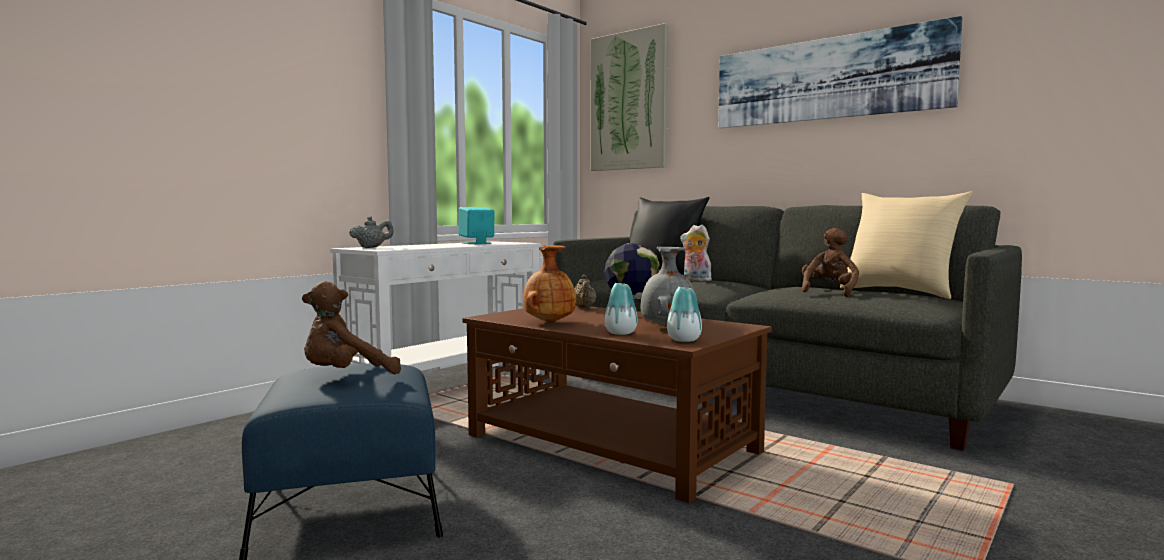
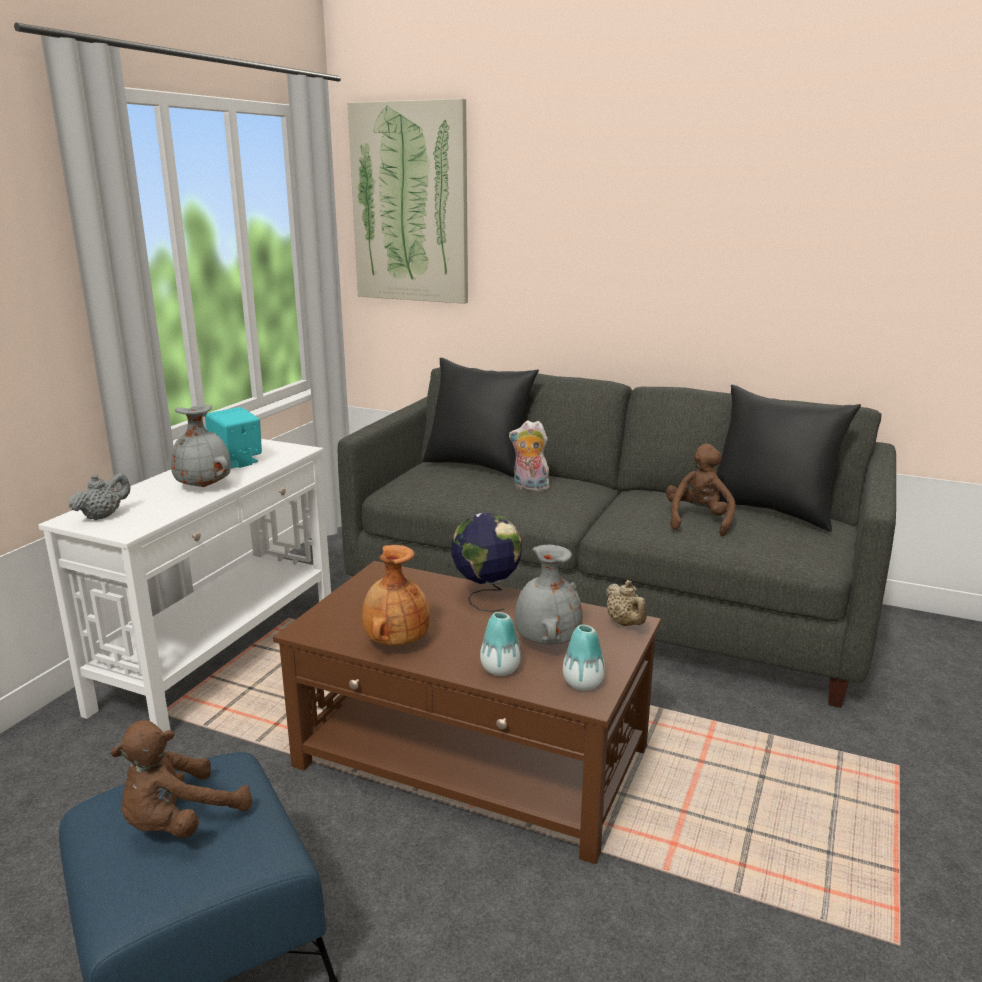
camera: 15 degrees left, 15 degrees up
(447, 245) = (204, 486): none -> grey vase
(583, 307) = (415, 578): beige teapot -> beige teapot (626, 623)
(827, 79) = (685, 213): picture -> none
(900, 292) = (771, 510): beige pillow -> black pillow

